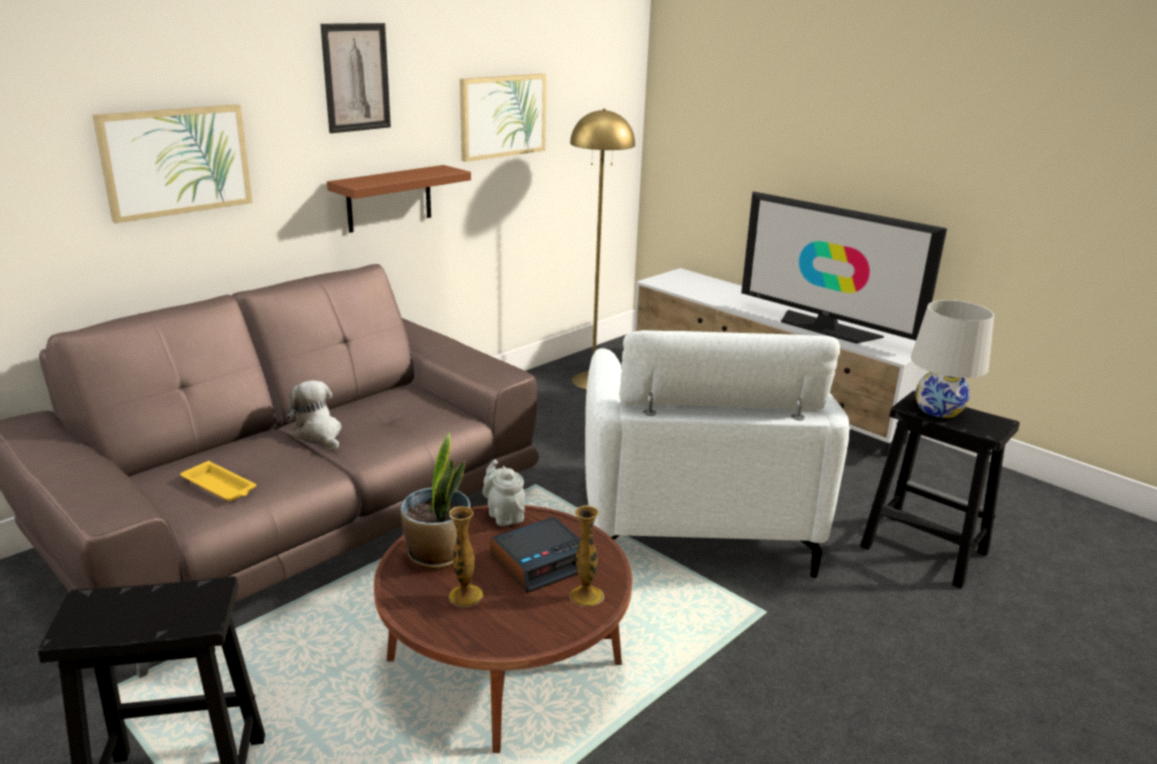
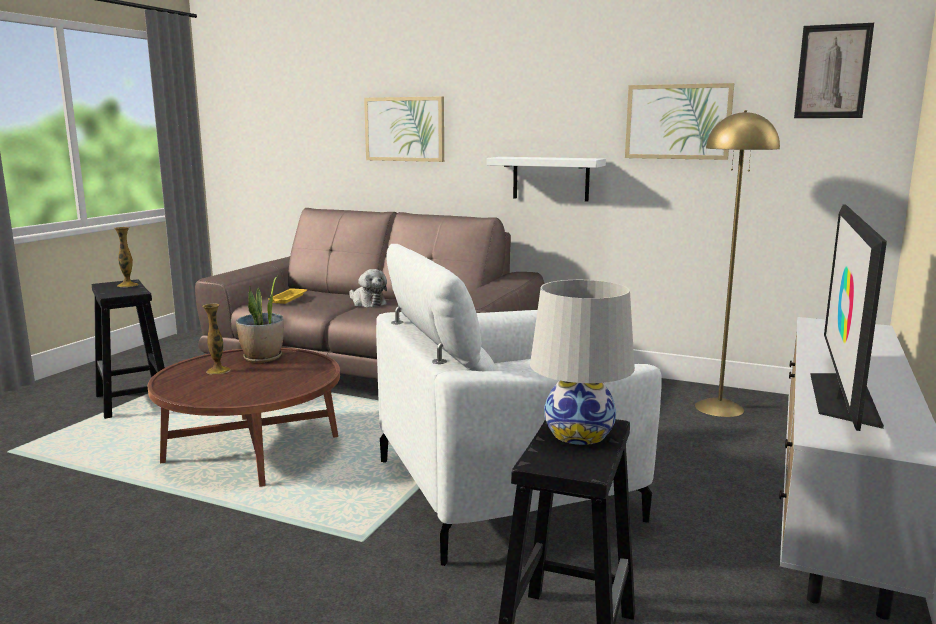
camera: 70 degrees right, 10 degrees down
(319, 434) = (367, 303): plush toy -> plush toy turned 105 degrees clockwise
(356, 77) = (531, 81): picture -> picture (832, 72)
(389, 198) = (550, 178): brown shelf -> white shelf
(504, 515) = (320, 363): grey teapot -> none
(540, 562) = (265, 381): alarm clock -> none
(586, 596) = (226, 398): vase -> vase (128, 285)

